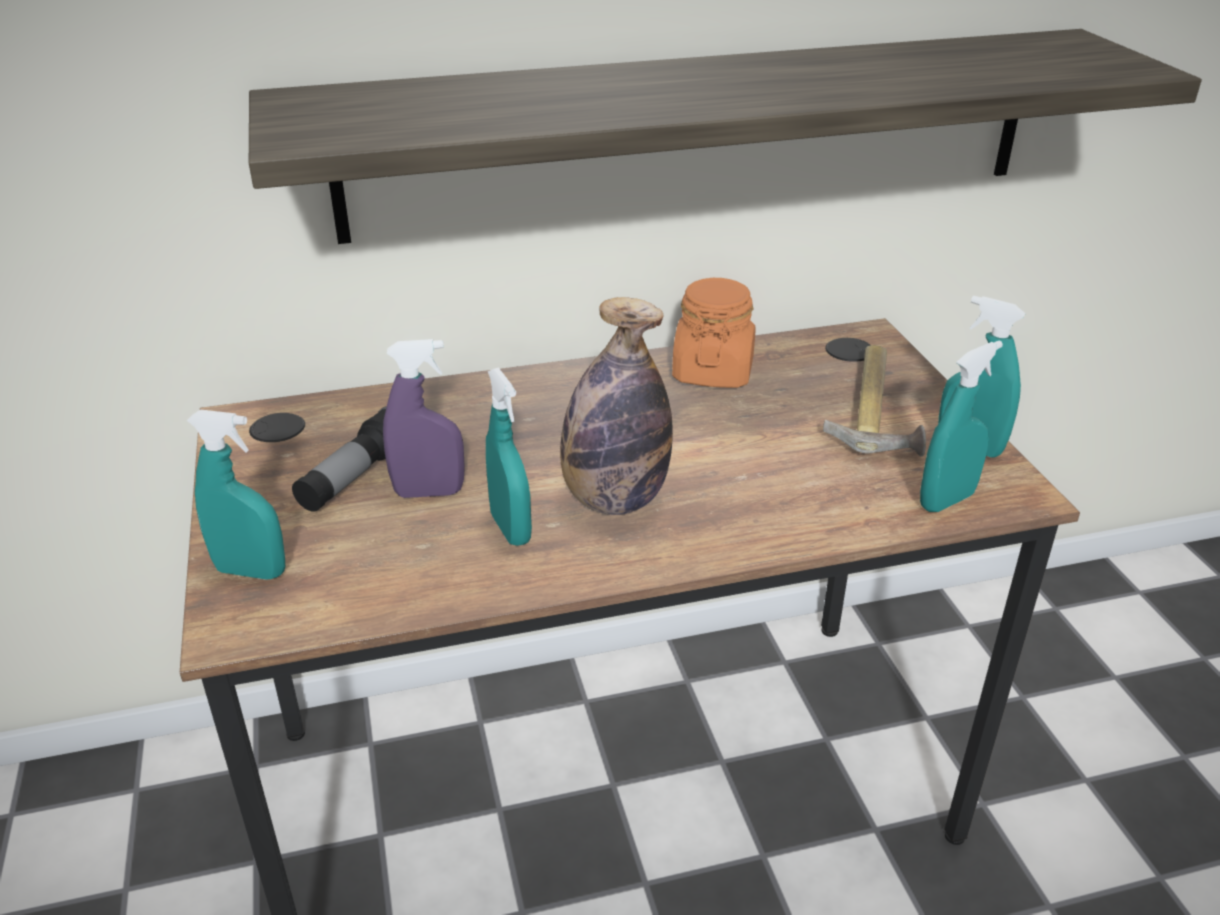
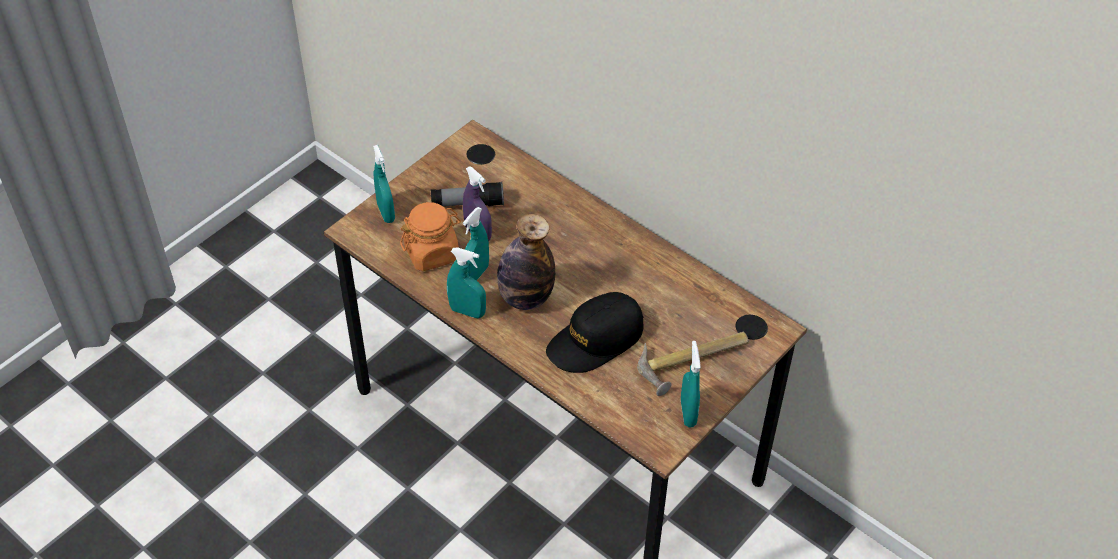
camera: 55 degrees right, 15 degrees up
(695, 133) = (714, 157): shelf -> none
(712, 371) = (670, 280): orange jar -> orange jar (432, 253)
(764, 470) = (595, 340): none -> black cap
(946, 500) = (629, 419): turquoise spray bottle -> turquoise spray bottle (467, 311)

